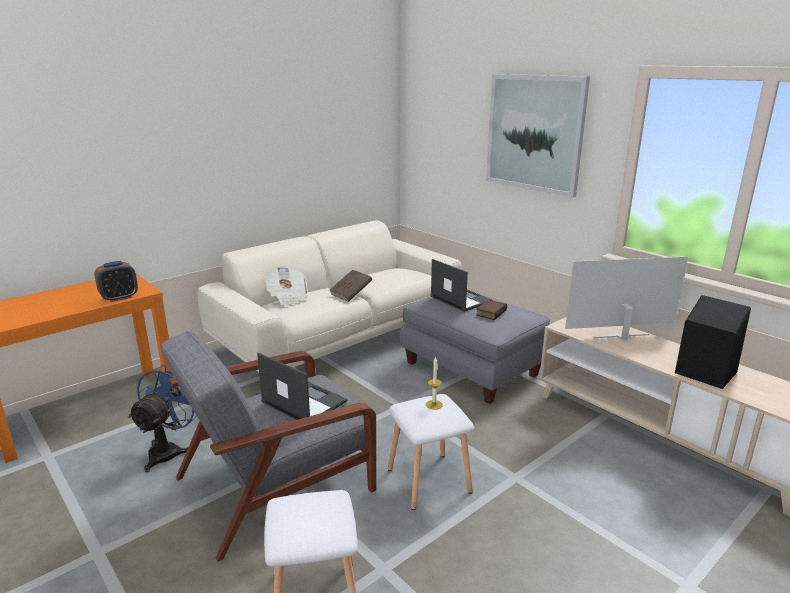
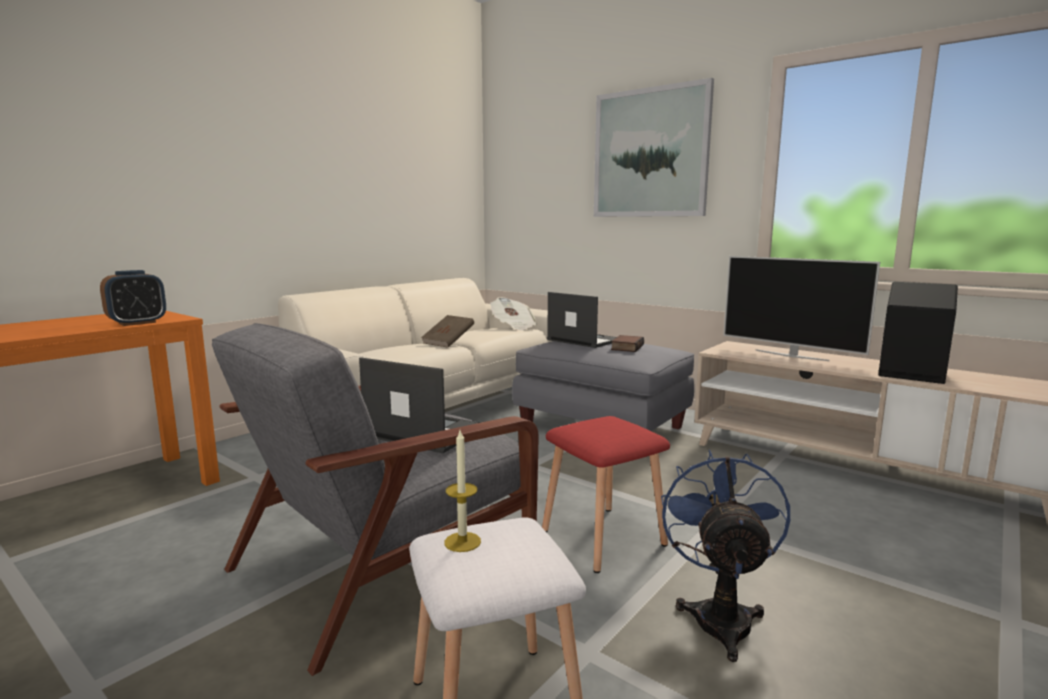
camera: 10 degrees left, 10 degrees down
(169, 450) = (210, 538): blue fan -> blue fan (720, 615)
(287, 297) = (368, 347): newspaper -> newspaper (513, 326)
(430, 481) = (605, 538): white stool -> red stool
(434, 404) = (608, 423): candle -> candle (462, 542)
(621, 337) = (791, 355): television -> television turned 120 degrees counterclockwise

